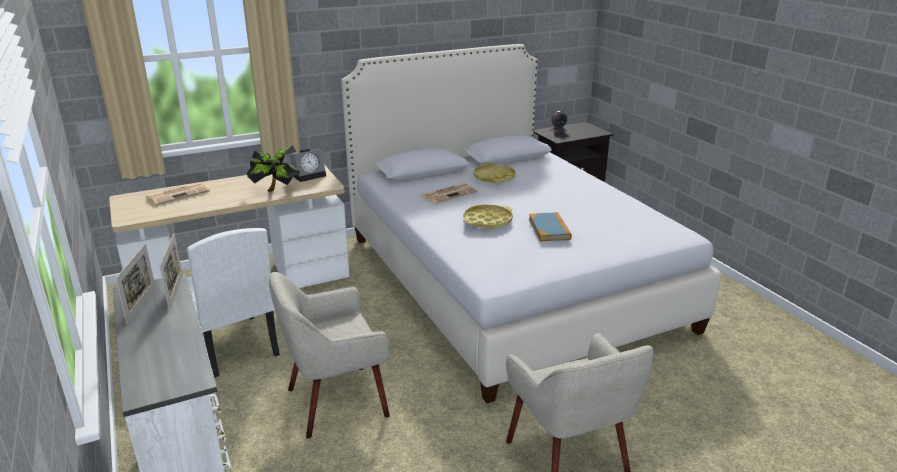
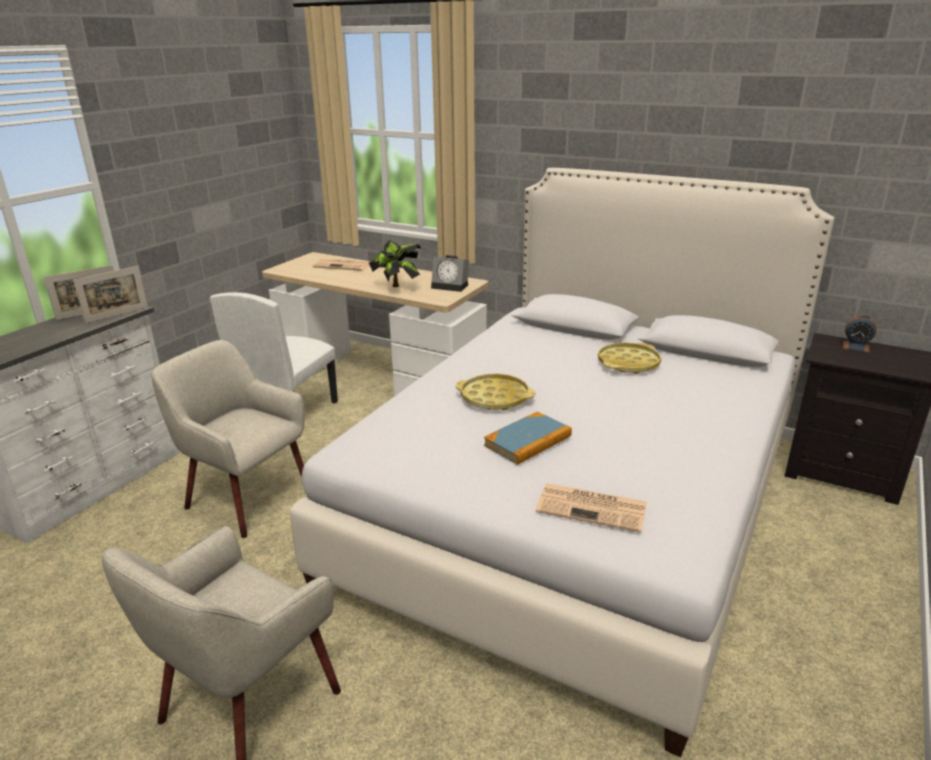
camera: 55 degrees right, 0 degrees up
(449, 193) = (538, 356): newspaper -> newspaper (593, 508)

